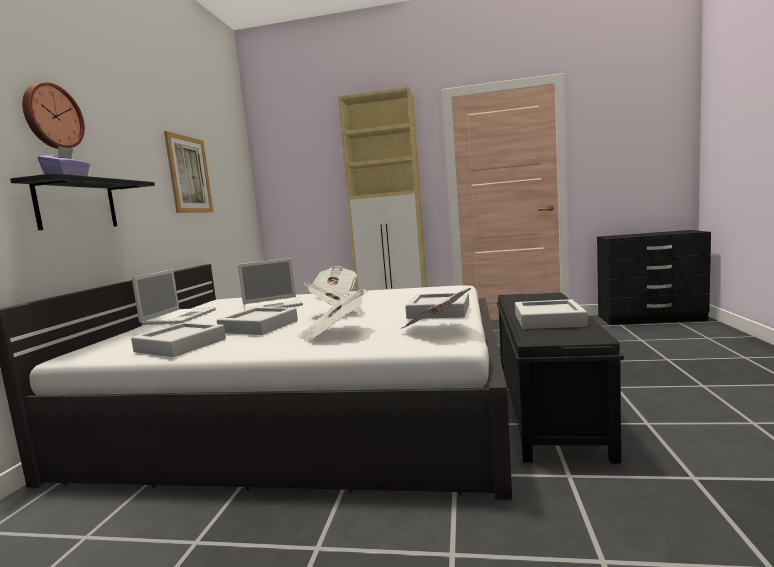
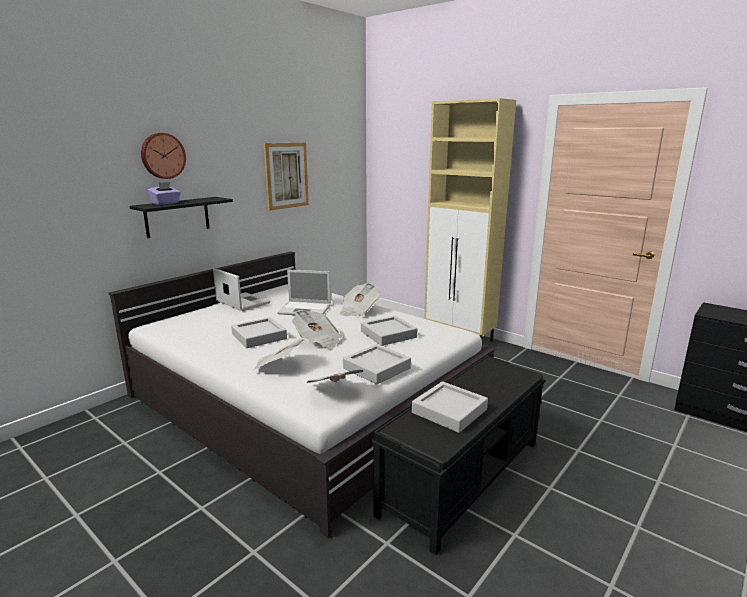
camera: 30 degrees right, 10 degrees up
(180, 317) = (242, 302): laptop -> laptop turned 90 degrees counterclockwise
(180, 345) = (200, 340): grey tray -> grey tray (388, 334)

